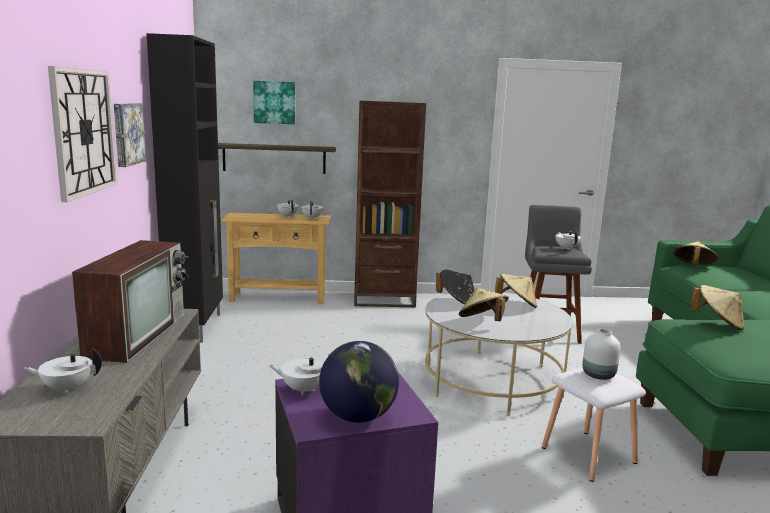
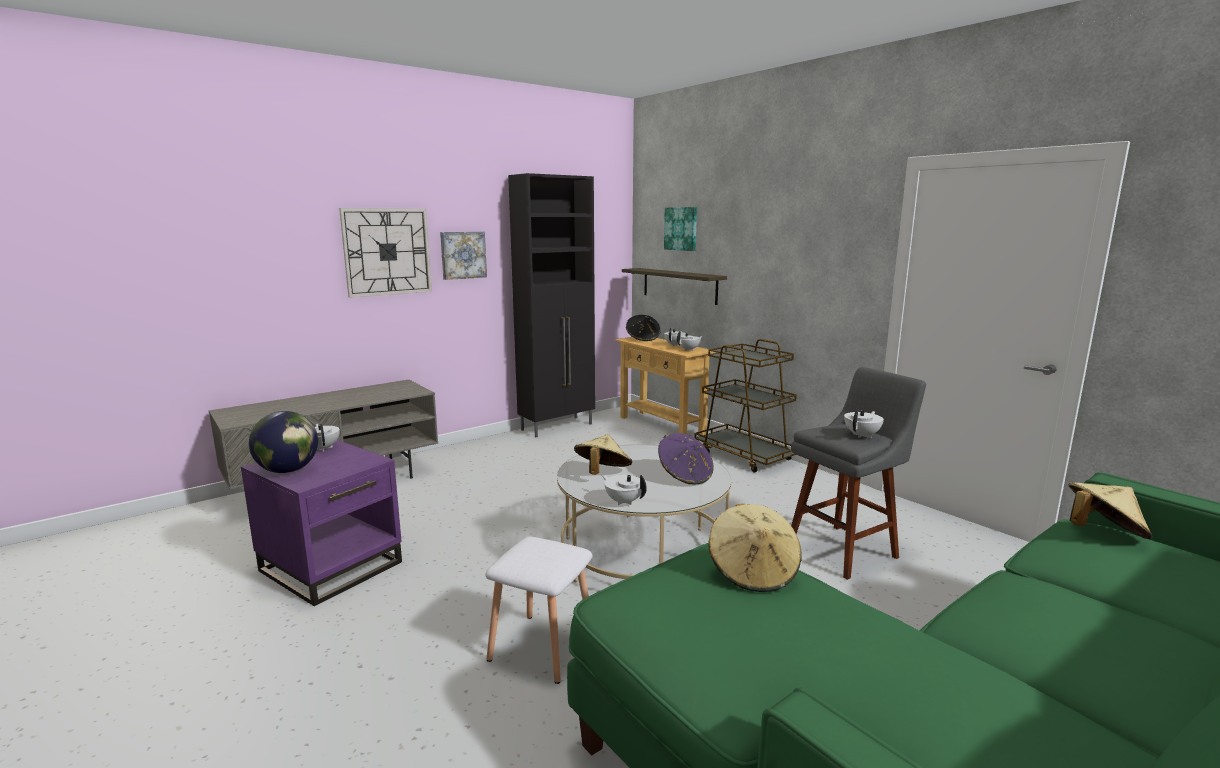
camera: 55 degrees right, 0 degrees up
(67, 388) = (274, 407): white teapot -> white teapot (624, 501)
(137, 334) = (369, 395): television -> none
(384, 300) = (745, 456): brown bookcase -> brown cart
(457, 302) = (642, 453): black hat -> black hat (643, 338)
(516, 305) = (685, 476): beige hat -> purple hat
(599, 375) = (546, 553): white vase -> none

